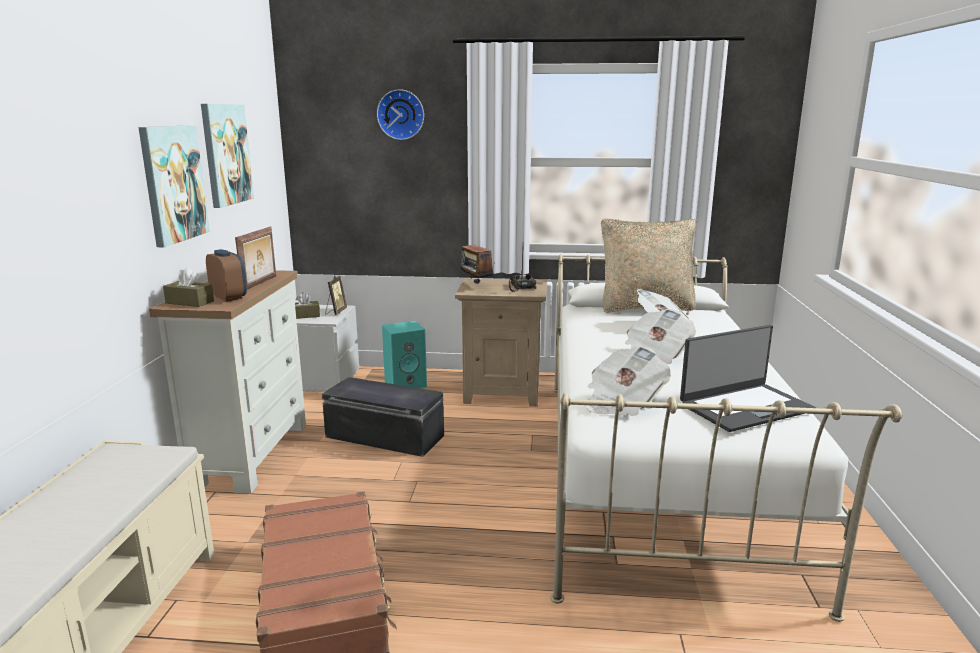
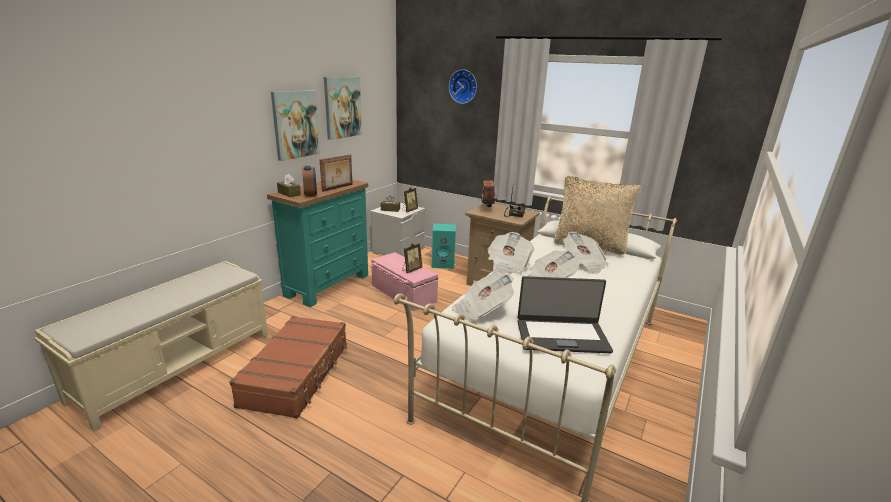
camera: 25 degrees right, 5 degrees up
(252, 454) = (328, 285): white dresser -> turquoise dresser
(384, 437) = (403, 293): black storage box -> pink storage box
(399, 395) = (411, 270): none -> picture frame
(585, 347) = (508, 265): none -> newspaper

